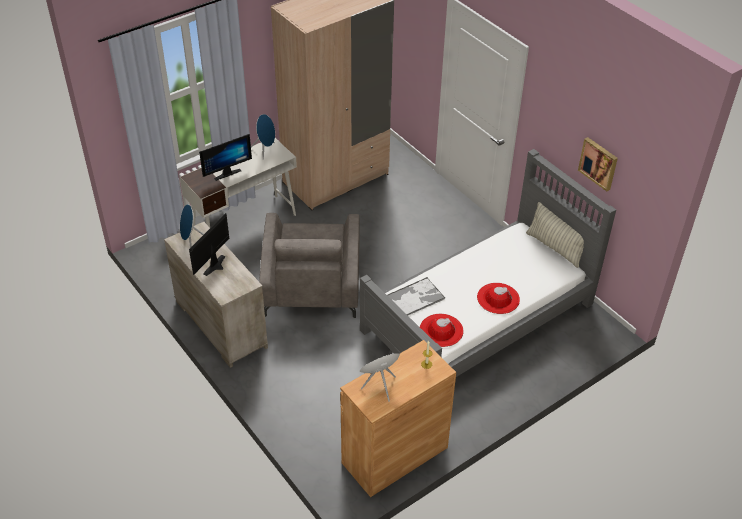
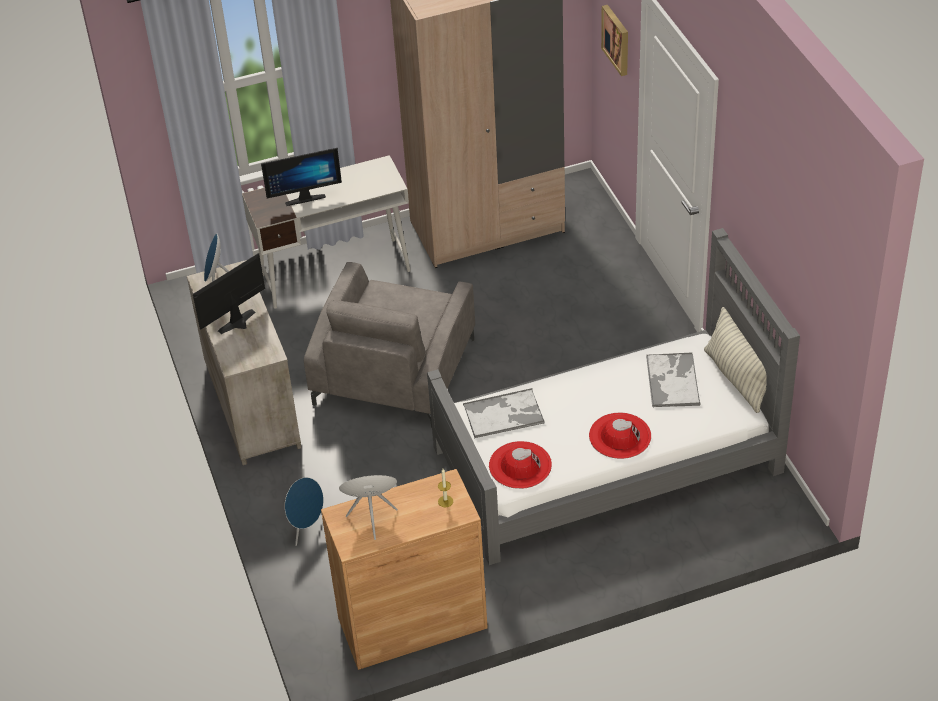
camera: 20 degrees right, 0 degrees up
(265, 150) = (370, 173): blue speaker -> blue speaker (306, 528)
(515, 256) = (672, 380): none -> tray
(599, 163) = (785, 264): picture -> picture (617, 39)

